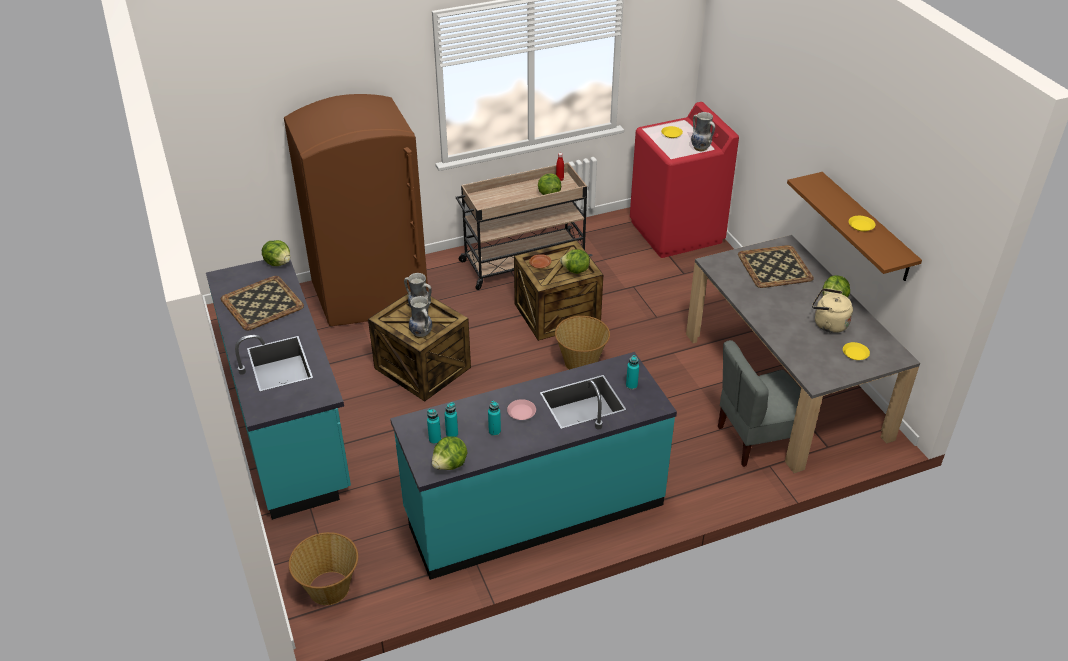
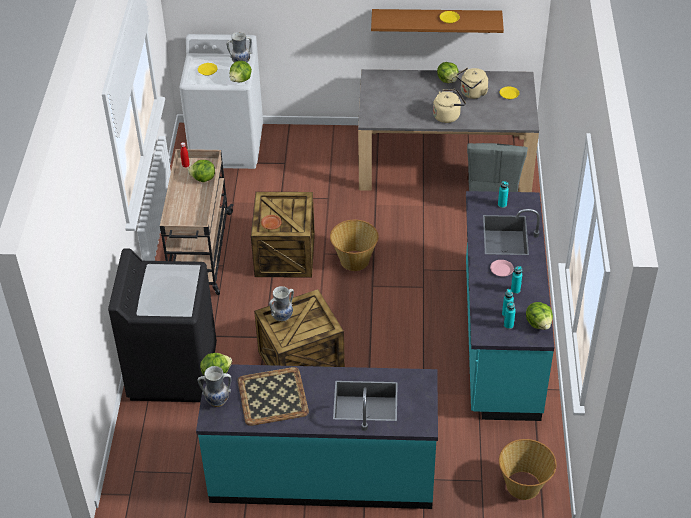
camera: 65 degrees left, 5 degrees up
(371, 294) = (173, 371): brown fridge -> black washing machine
(421, 333) = (316, 325): vase -> vase (217, 400)
(575, 271) = (294, 207): lettuce -> lettuce (241, 80)
(676, 232) = (227, 146): red washing machine -> white washing machine
(771, 315) = (448, 115): none -> beige kettle
(774, 267) = (395, 92): tray -> none

